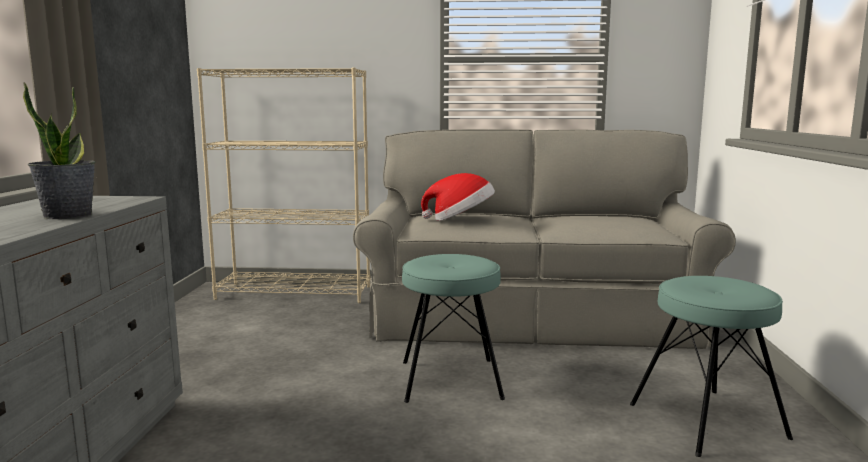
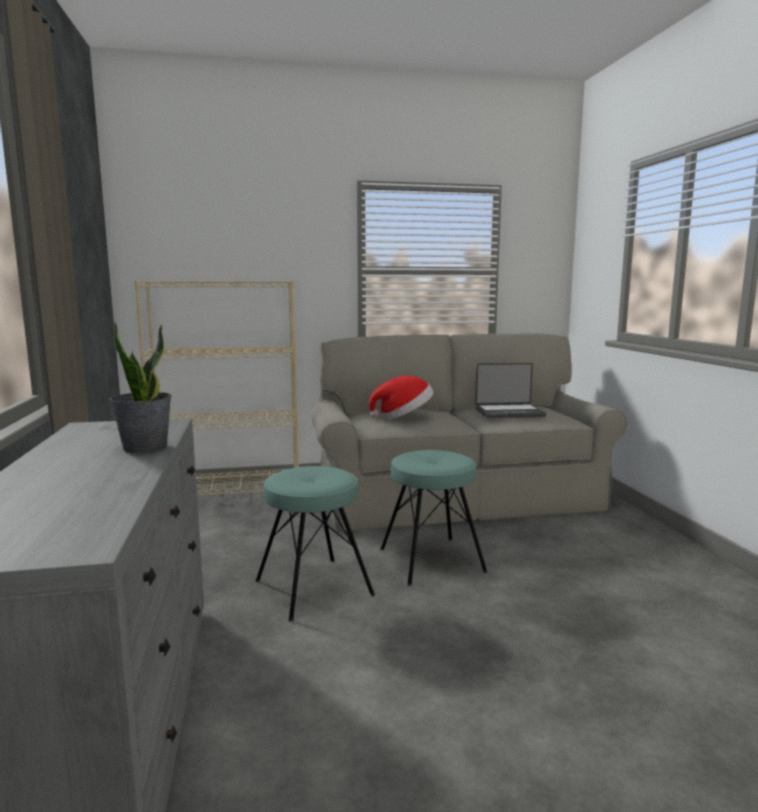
camera: 15 degrees left, 0 degrees up
(590, 221) = (509, 412): none -> laptop
(707, 421) = (645, 570): turquoise stool -> turquoise stool (314, 587)

